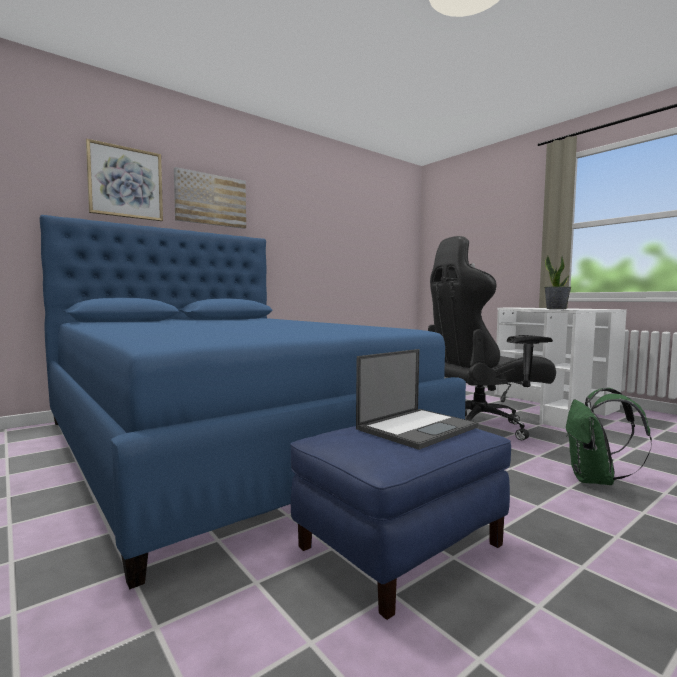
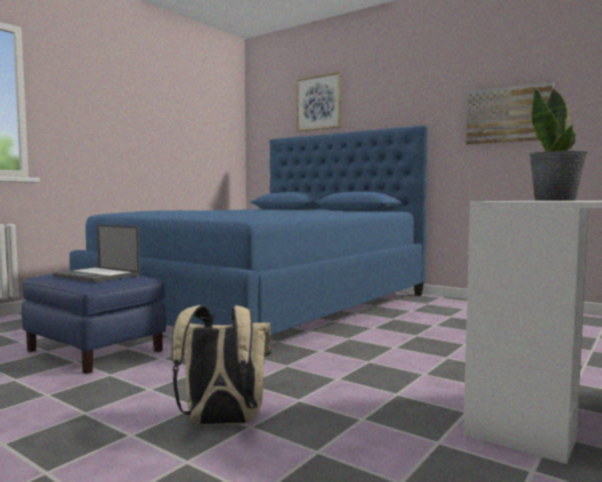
camera: 75 degrees right, 0 degrees up
(210, 200) = (380, 97): picture -> picture (508, 115)
(483, 427) = (404, 376): black office chair -> none
(595, 480) = (221, 423): green backpack -> beige backpack

